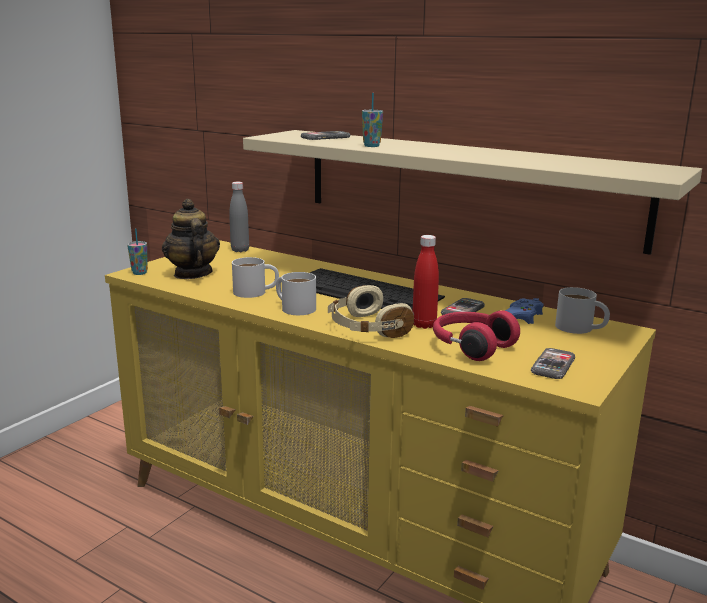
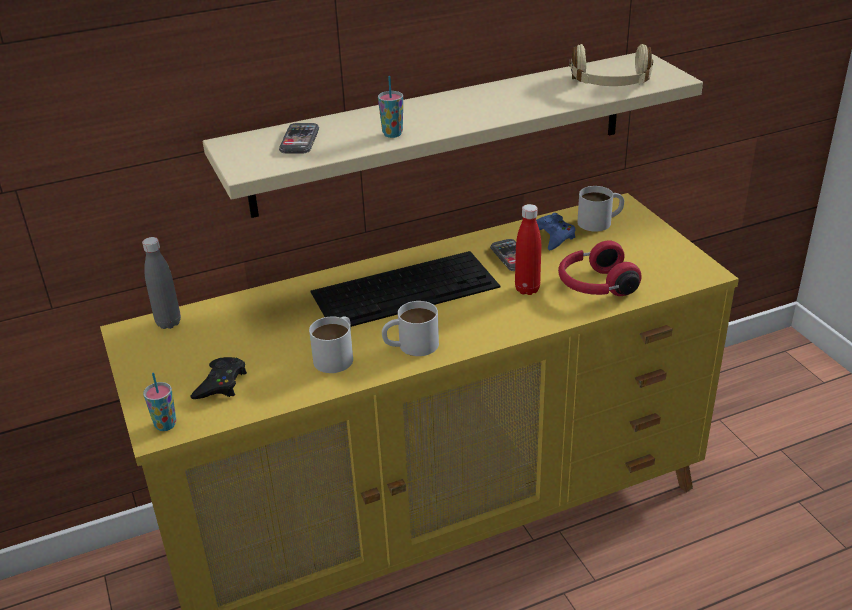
camera: 55 degrees left, 15 degrees up
(192, 274) = (221, 384): teapot -> black game controller
(366, 328) = (507, 322): beige headphones -> beige headphones (610, 84)
(553, 365) = (660, 265): phone -> none

